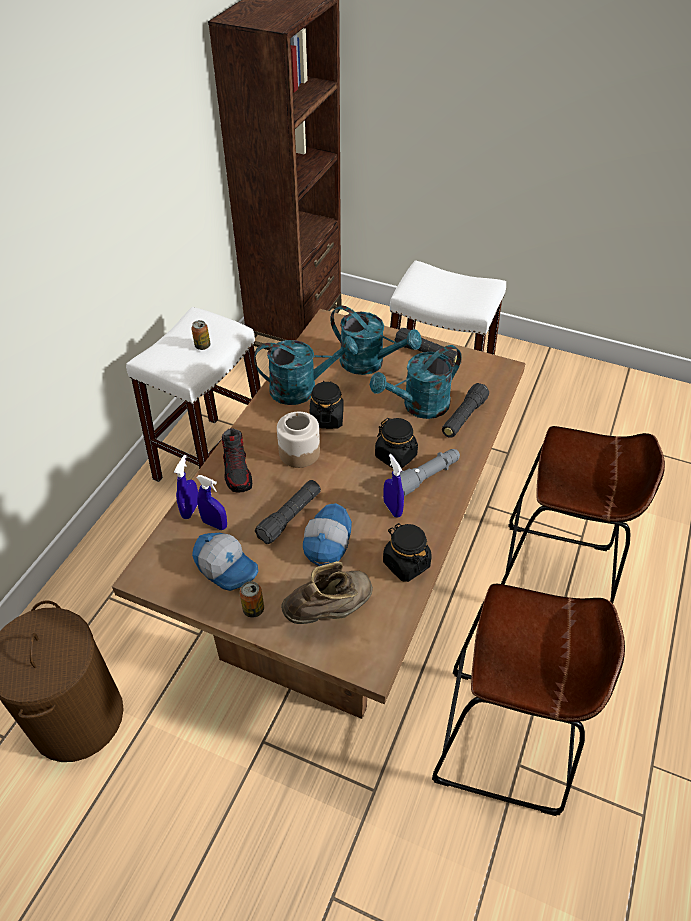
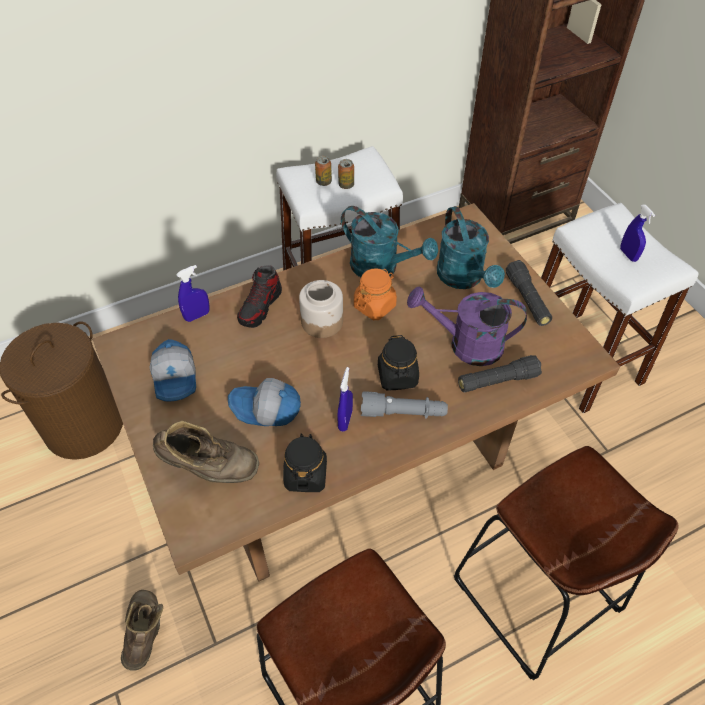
camera: 40 degrees right, 5 degrees up
(214, 524) = (202, 338): blue spray bottle -> blue spray bottle (628, 255)
(253, 609) = (159, 425): can -> can (323, 182)
(290, 517) = (259, 371): black flashlight -> none
(311, 831) = (147, 633): none -> brown boot
(326, 418) = (374, 306): black jar -> orange jar
(326, 540) = (266, 409): cap -> cap turned 135 degrees counterclockwise
(418, 407) = (466, 345): turquoise watering can -> purple watering can

